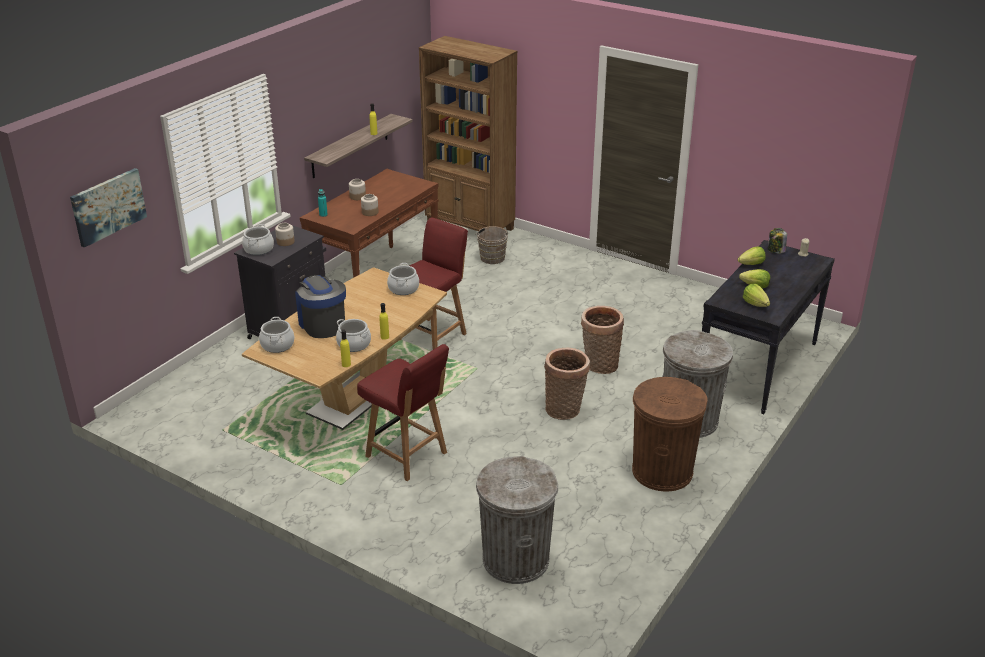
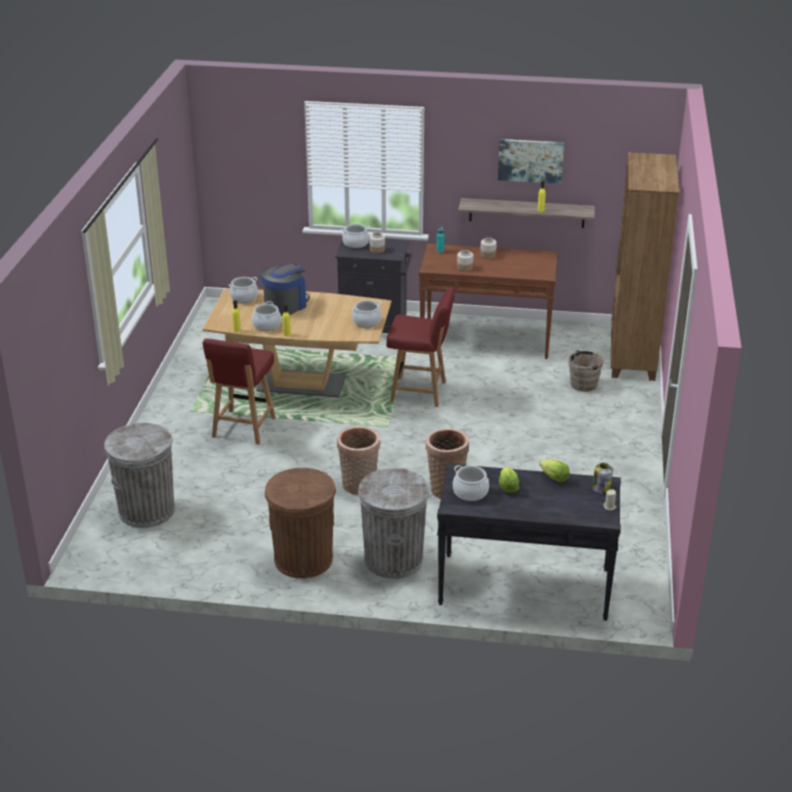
camera: 65 degrees right, 0 degrees up
(108, 206) = (242, 148): picture -> picture (530, 160)
(755, 304) = (470, 492): lettuce -> cooking pot

